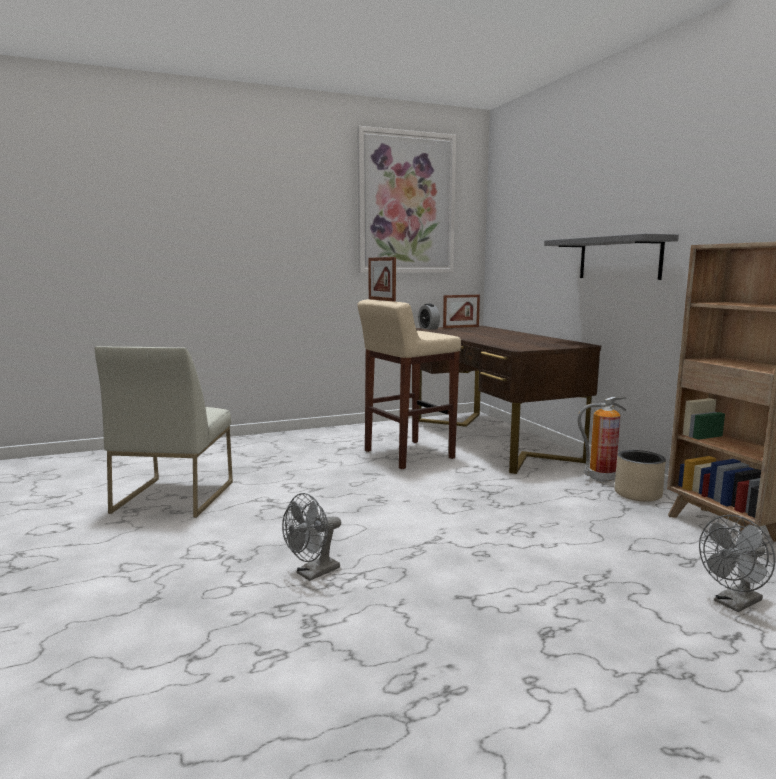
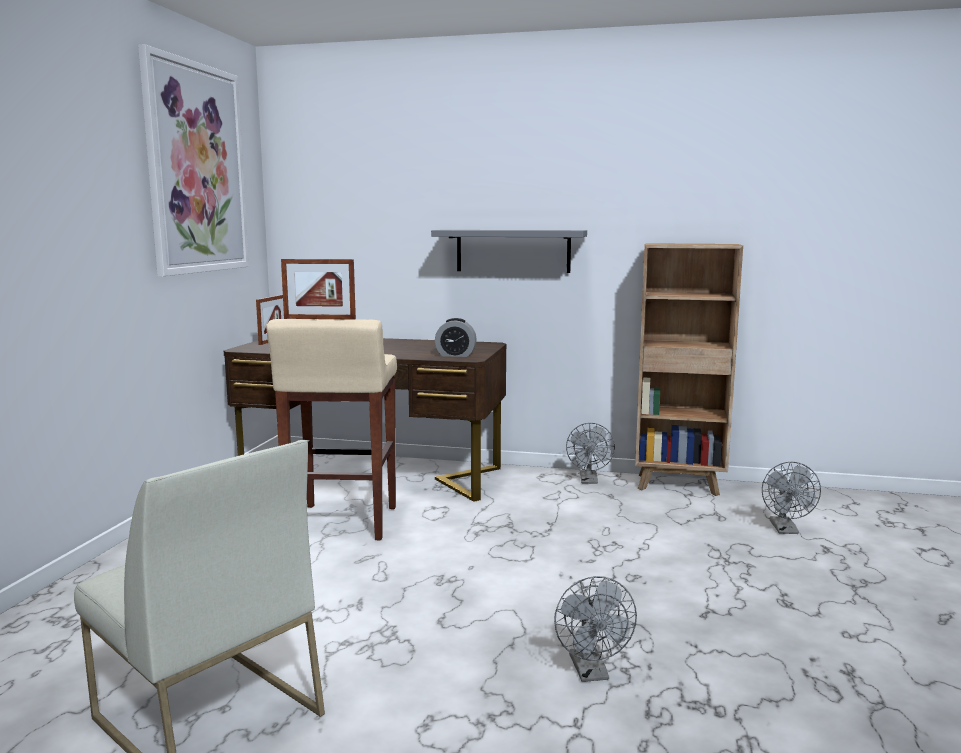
camera: 55 degrees left, 0 degrees up
(428, 328) = (247, 348): alarm clock -> alarm clock (455, 355)
(600, 479) = (541, 479): fire extinguisher -> none
(638, 494) = (589, 481): beige planter -> grey fan

